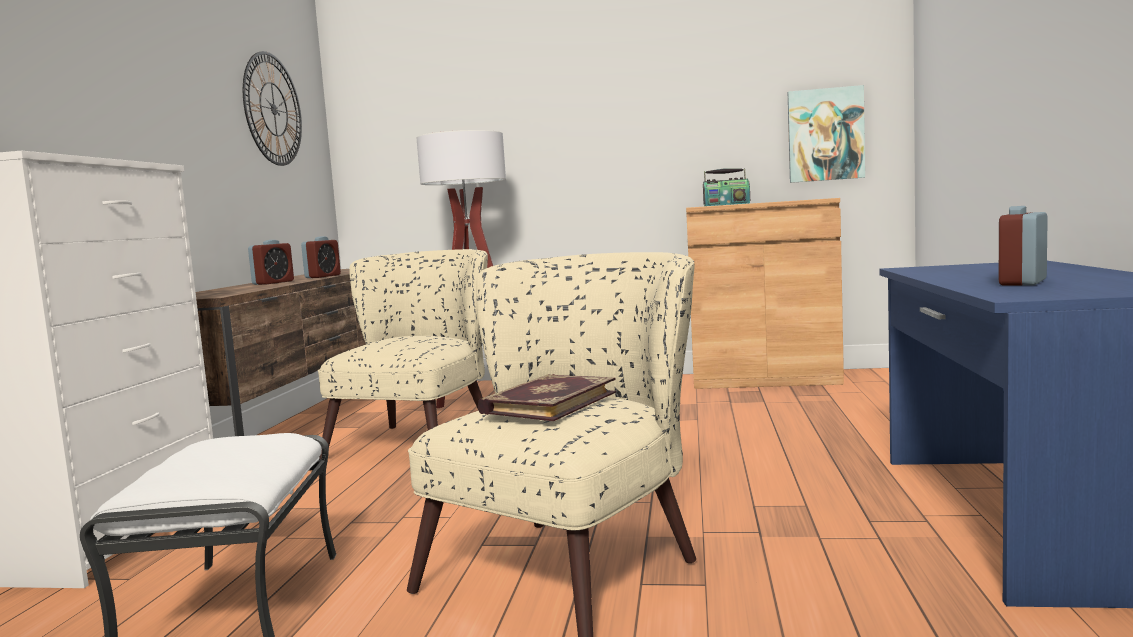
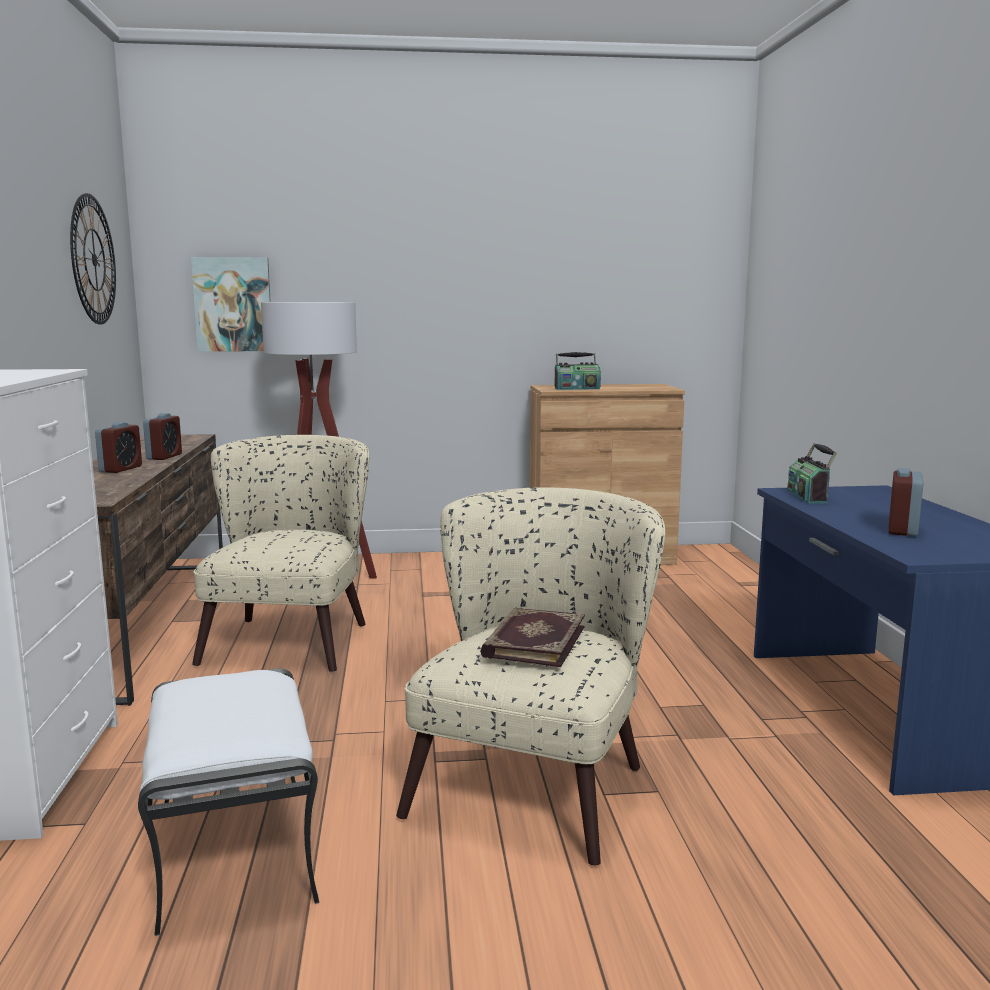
camera: 15 degrees left, 5 degrees up
(825, 135) = (666, 321): picture -> picture (233, 304)
(933, 269) = (808, 496): none -> radio

